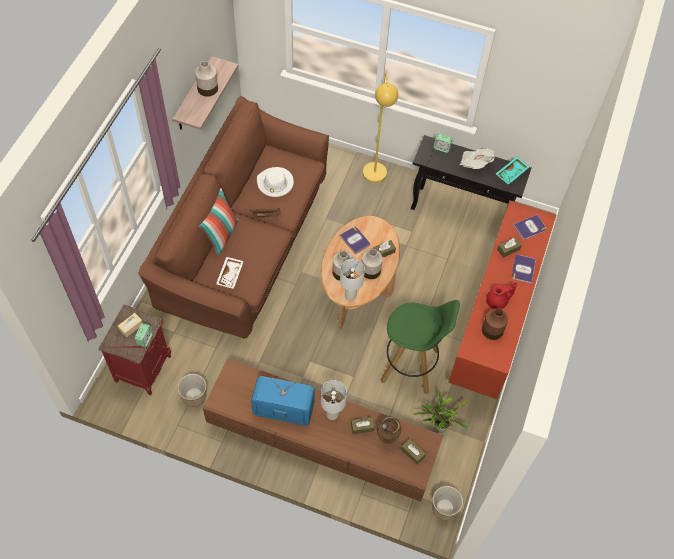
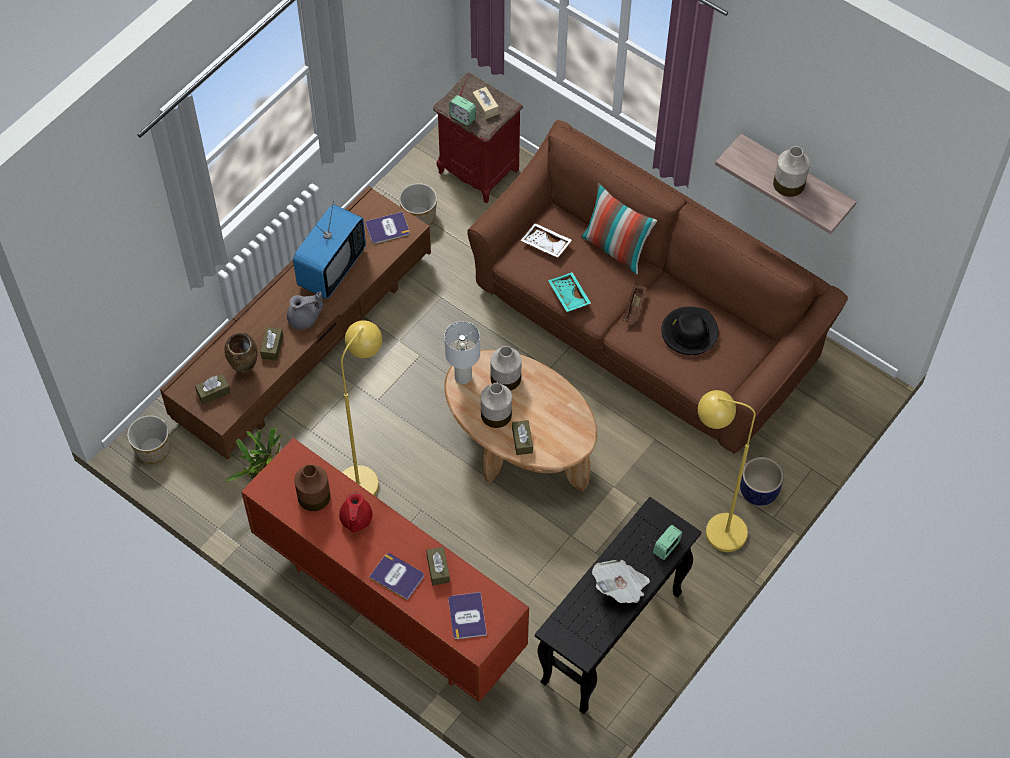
camera: 110 degrees right, 0 degrees up
(275, 183) = (689, 332): white hat -> black hat
(332, 414) = (304, 319): white table lamp -> grey teapot
(342, 164) = (758, 491): none -> planter
(355, 240) = (555, 409): book -> book (387, 228)
(411, 366) = (365, 475): green stool -> yellow floor lamp
(512, 173) = (583, 636): turquoise tray -> turquoise tray (568, 296)

